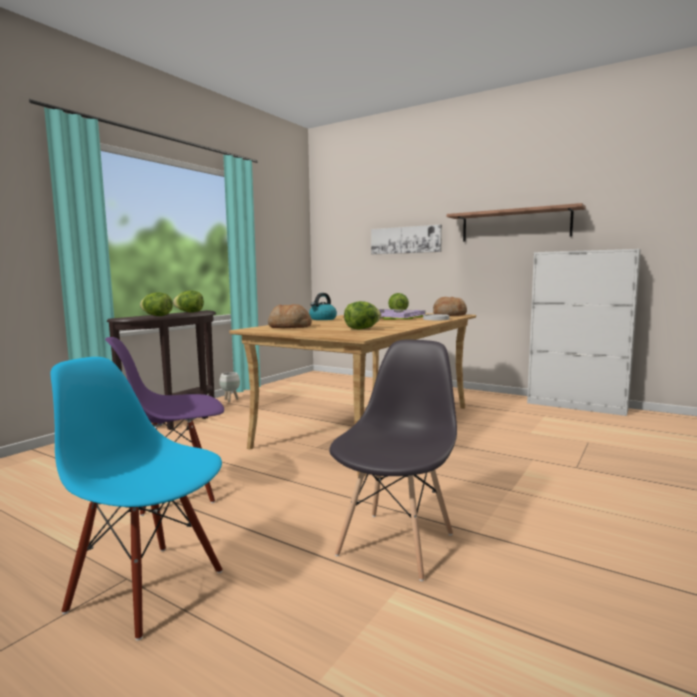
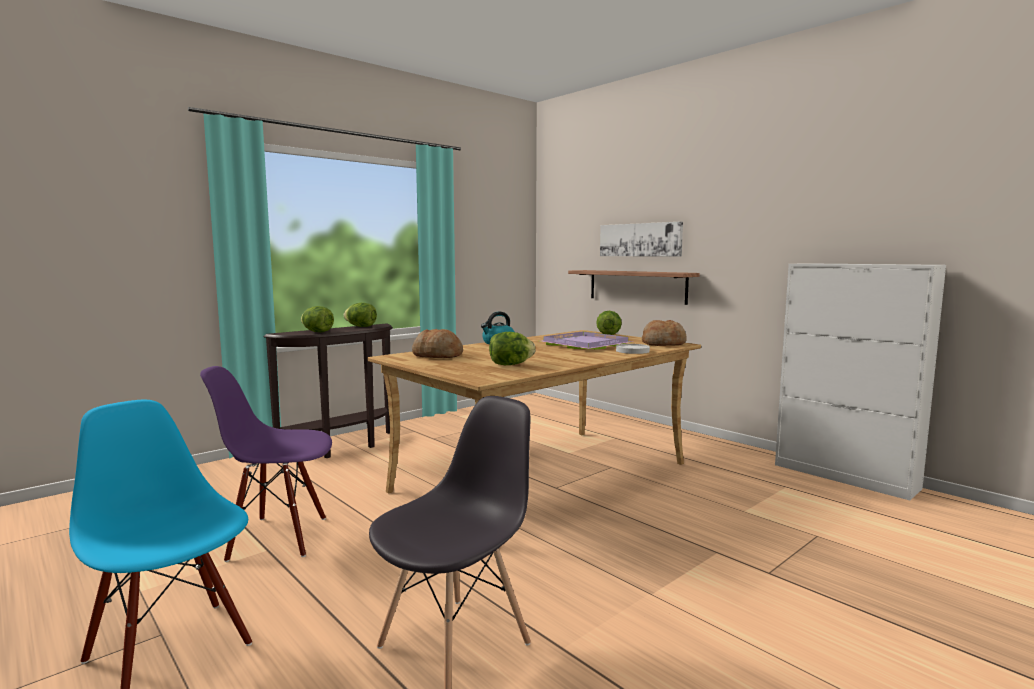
camera: 15 degrees right, 0 degrees up
(230, 400) = (414, 426): white planter -> none
(515, 225) = (774, 224): shelf -> shelf (636, 286)

